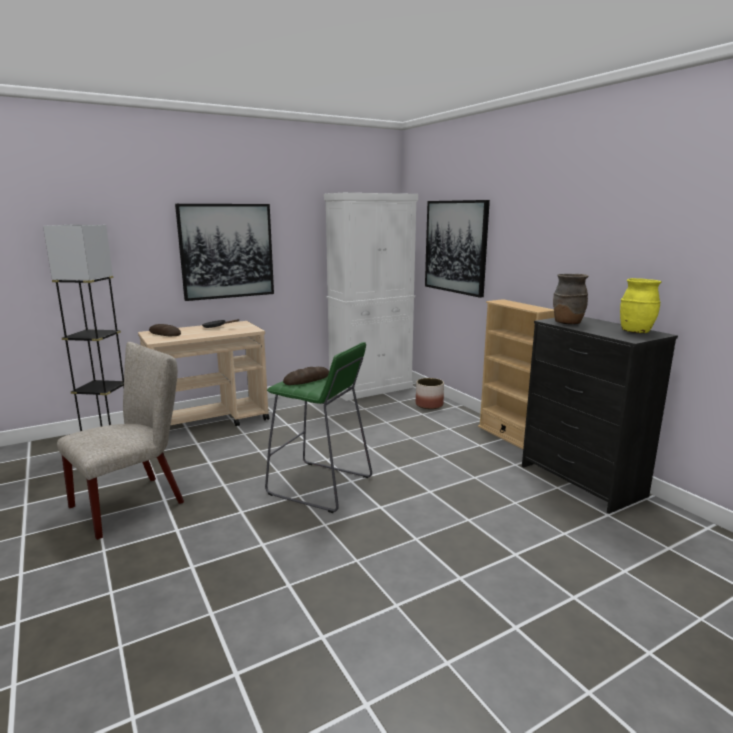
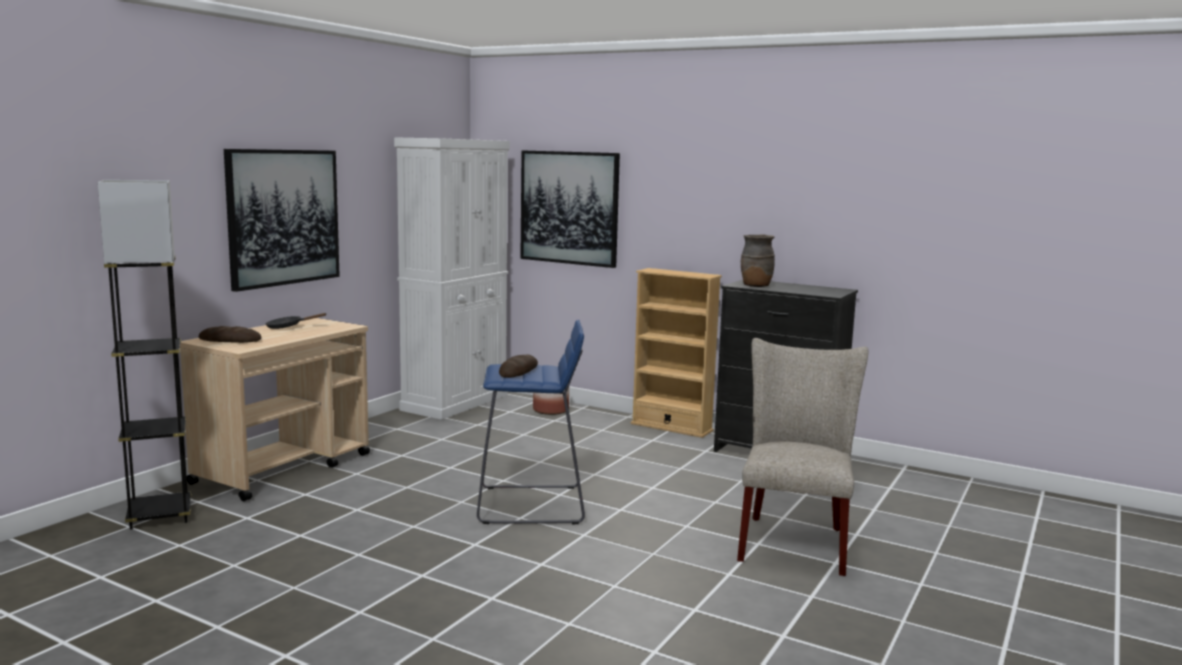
camera: 30 degrees left, 5 degrees down
(135, 502) = (321, 564): beige chair -> beige chair (793, 540)
(320, 486) = (532, 505): green stool -> blue stool
(635, 332) = (823, 289): yellow vase -> none

